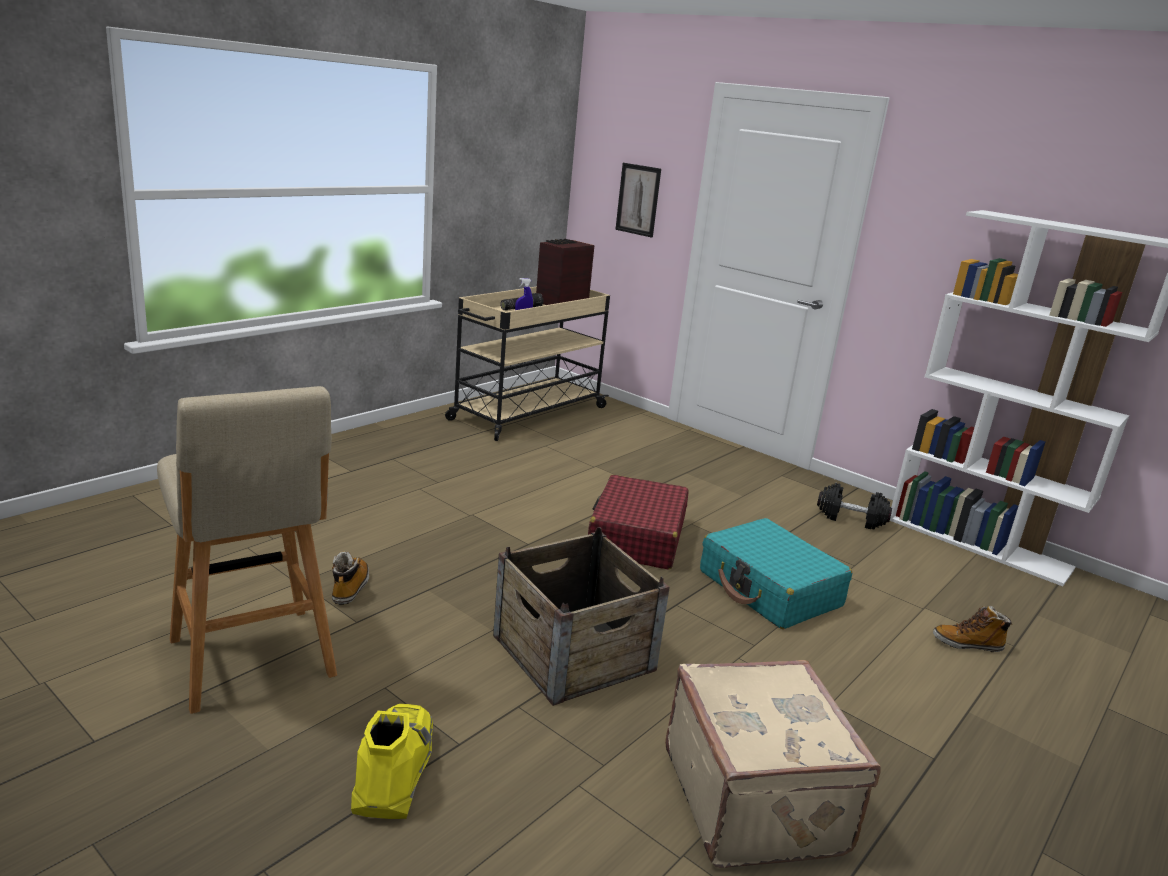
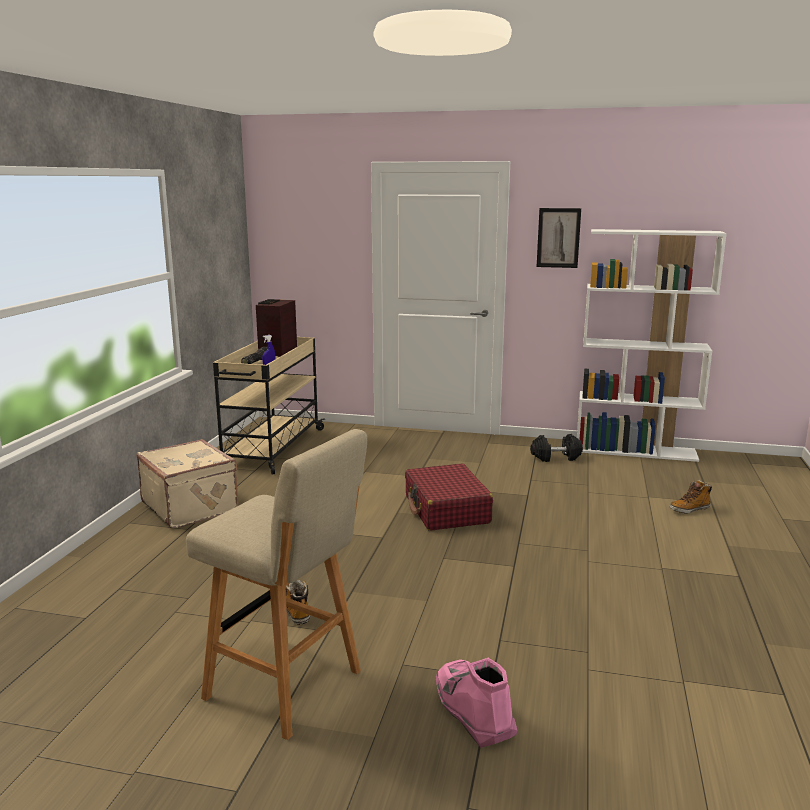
camera: 25 degrees left, 5 degrees down
(394, 771) = (473, 711): yellow boot -> pink boot
(574, 653) = (494, 594): crate -> none
(638, 200) = (317, 259): picture -> picture (558, 238)
(756, 800) = (684, 635): beige suitcase -> beige suitcase (191, 507)
(769, 589) = (559, 515): turquoise suitcase -> none

